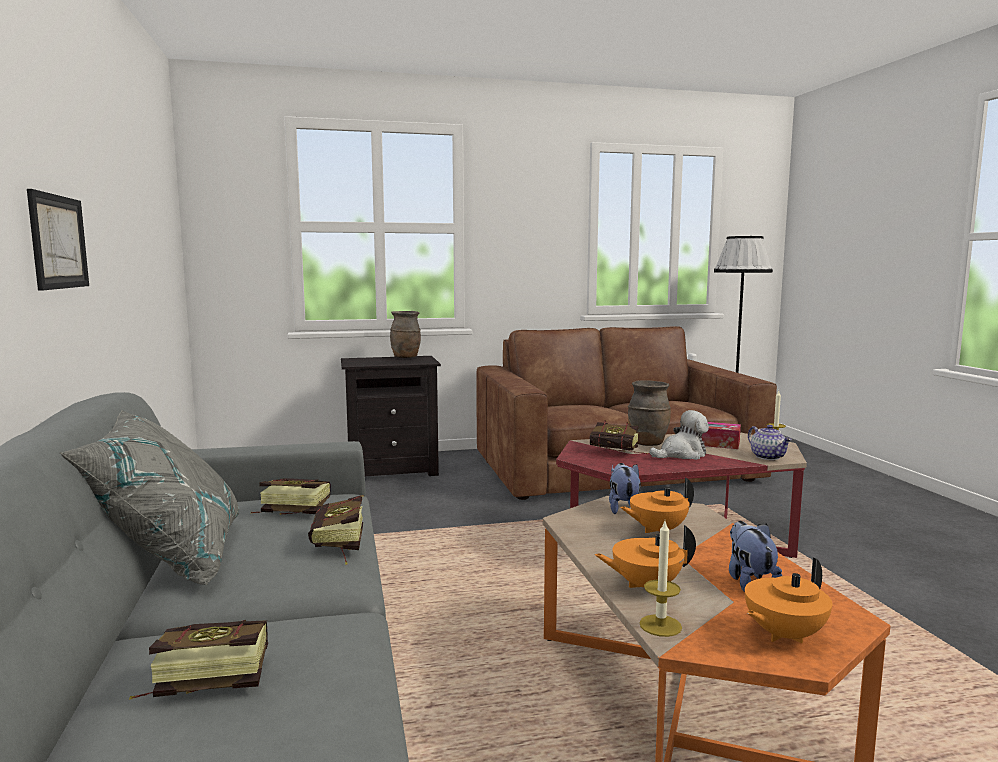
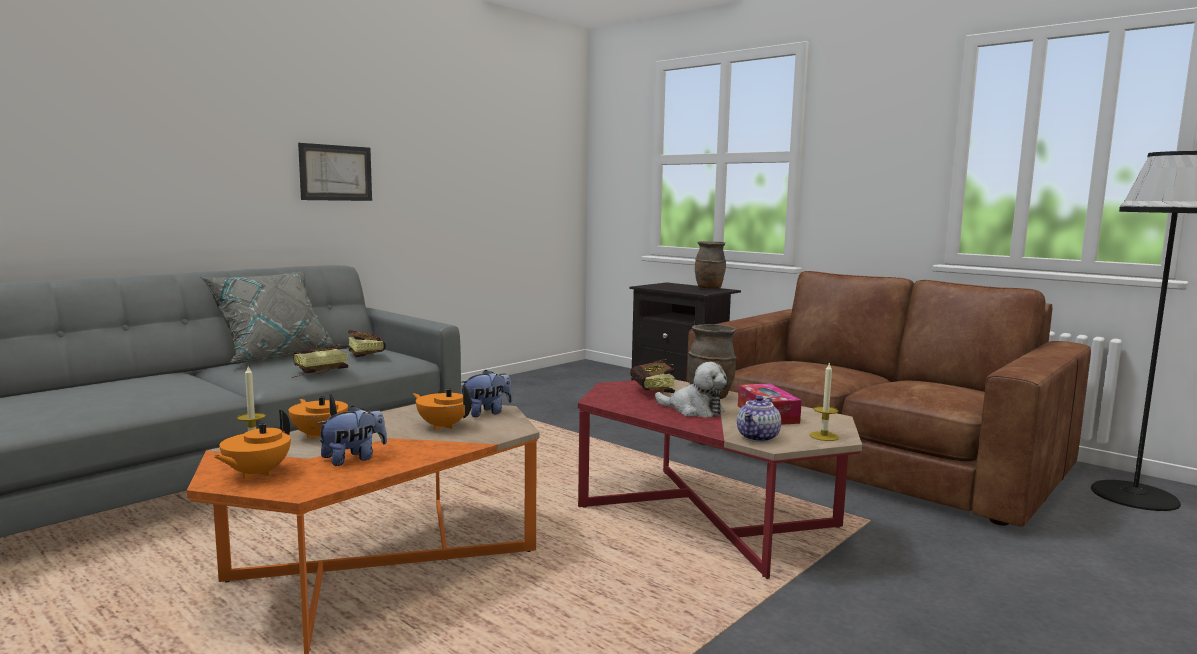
camera: 55 degrees right, 0 degrees up
(201, 682) = (135, 385): book -> none
(783, 635) = (256, 474): orange teapot -> orange teapot turned 90 degrees counterclockwise

